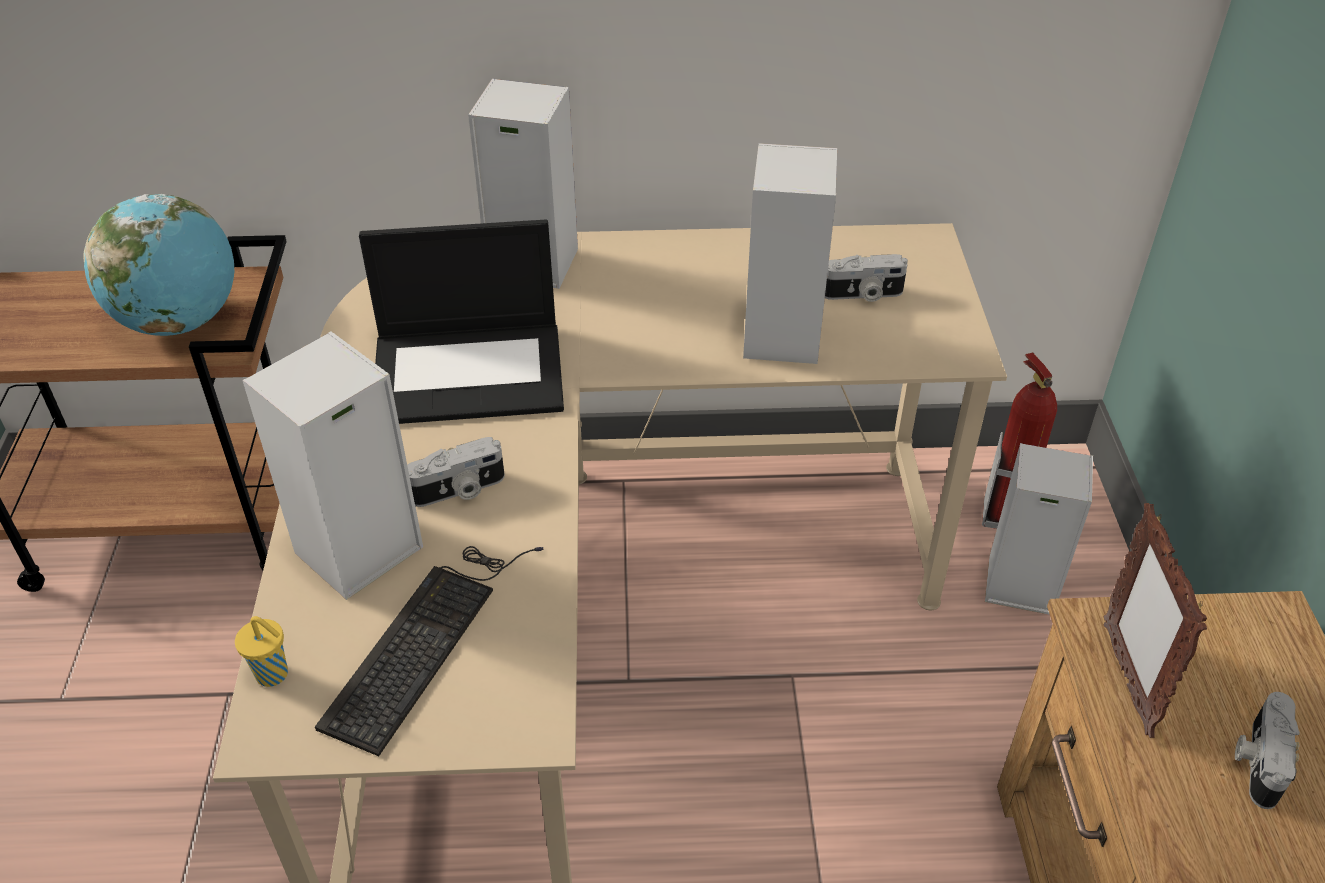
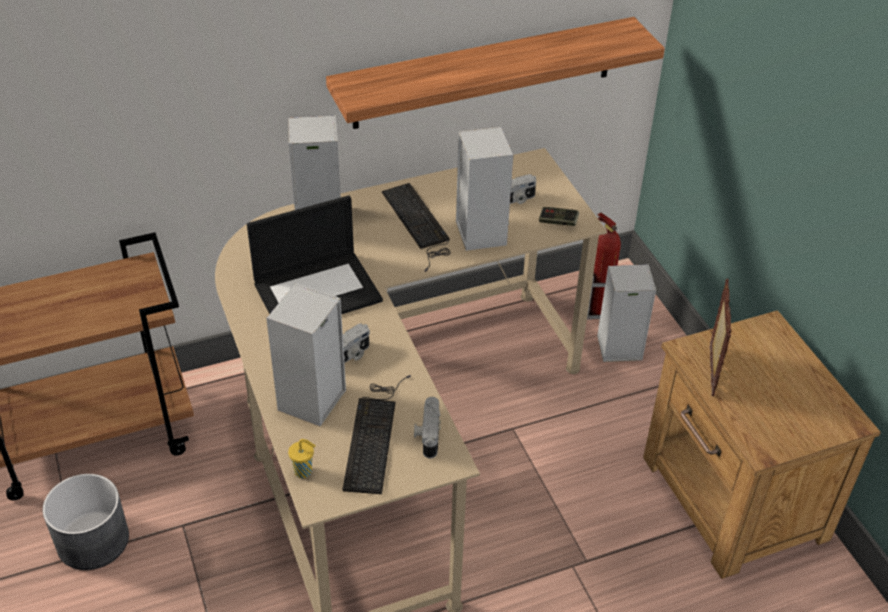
camera: 20 degrees left, 0 degrees up
(97, 680) = (93, 540): none -> grey planter
(180, 321) = (112, 299): globe -> none
(685, 301) = (418, 224): none -> keyboard
(855, 67) = (484, 73): none -> shelf
(924, 343) = (558, 222): none -> game controller
(1126, 677) = (710, 371): picture frame -> picture frame turned 150 degrees counterclockwise
(1258, 760) = (780, 394): camera -> camera (427, 435)

